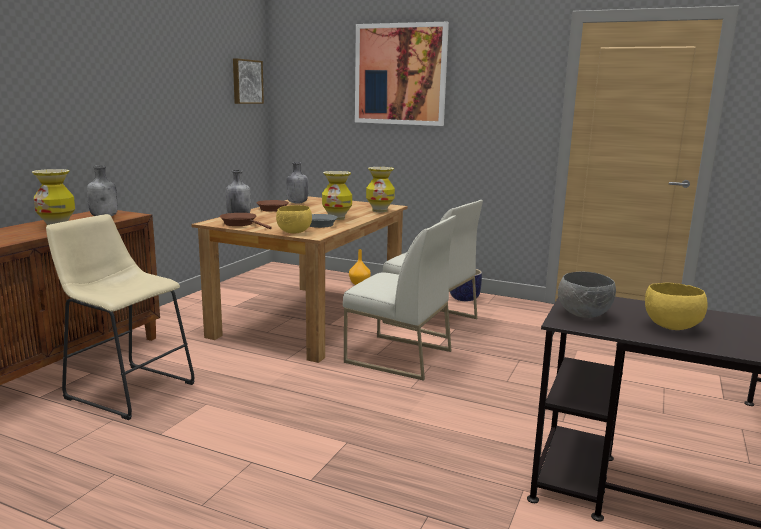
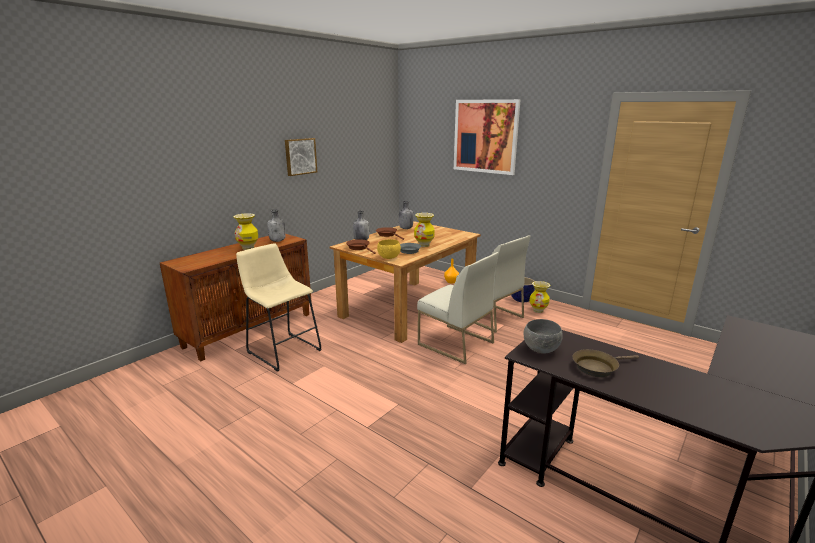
camera: 15 degrees right, 5 degrees up
(246, 81) = (382, 140): picture -> picture (300, 156)
(380, 211) = (458, 238): vase -> vase (538, 310)
(670, 327) = (597, 367): yellow bowl -> brown frying pan

